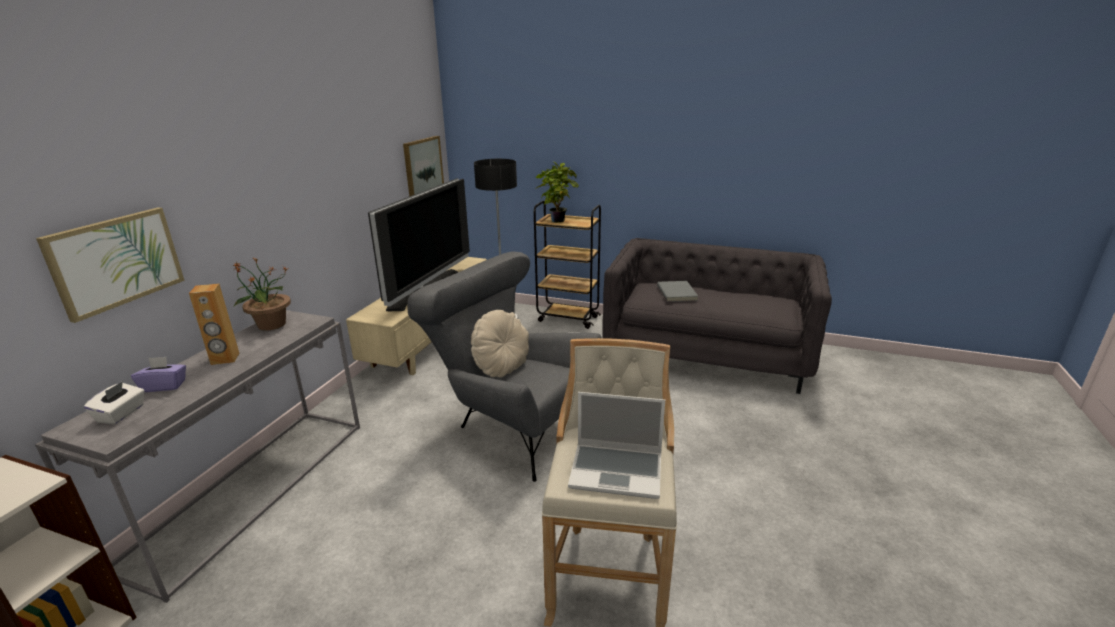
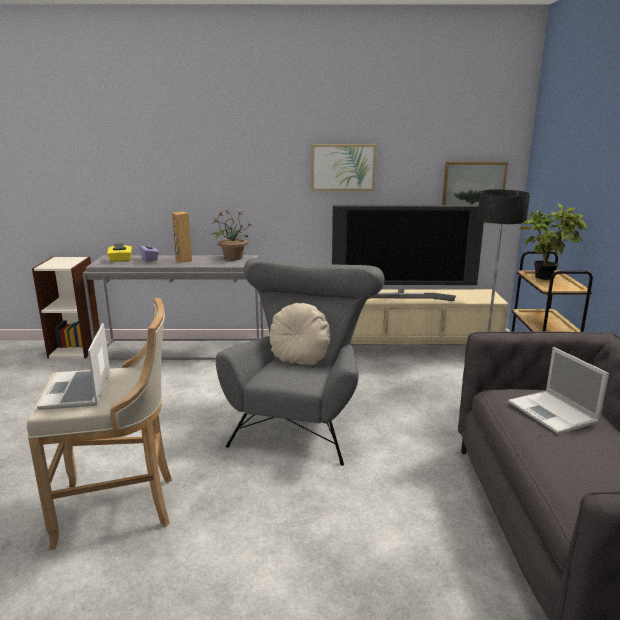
camera: 70 degrees right, 5 degrees down
(116, 261) = (160, 186): picture -> picture (343, 167)
(121, 414) = (120, 260): white tissue box -> yellow tissue box
(677, 293) = (553, 413): grey book -> laptop

